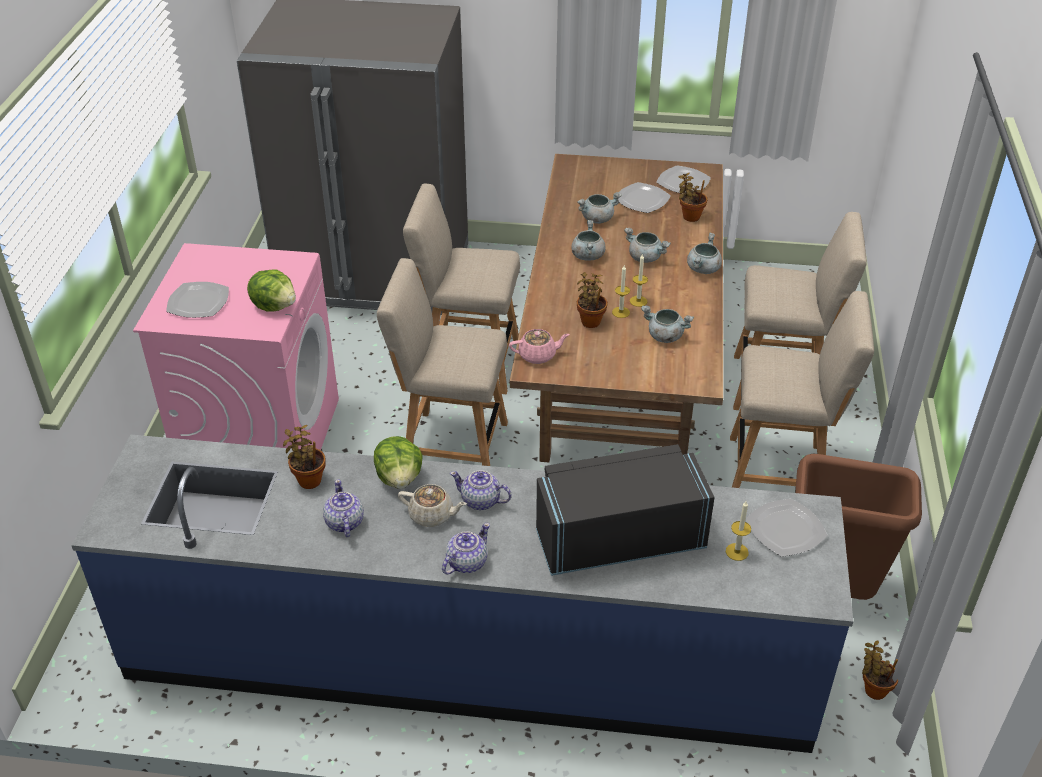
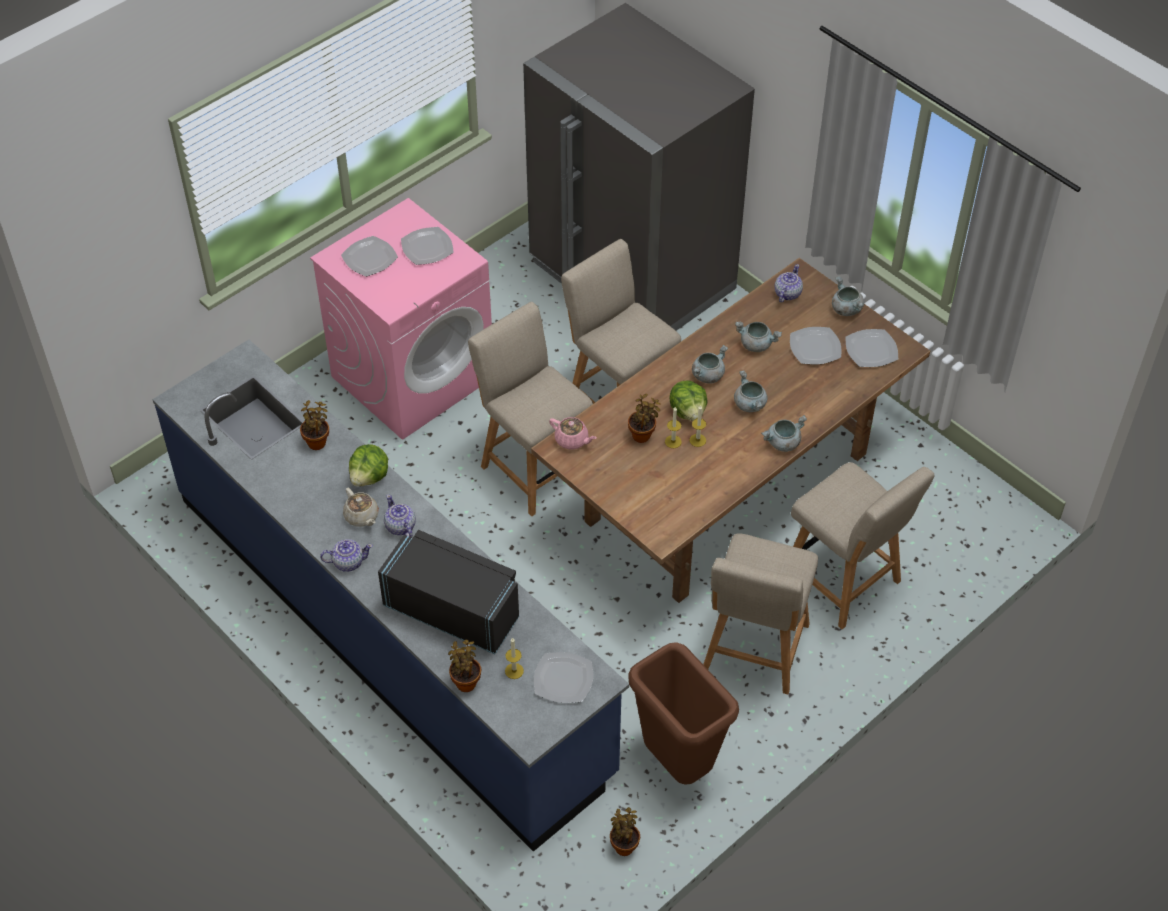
camera: 40 degrees right, 10 degrees up
(248, 269) = (427, 247): none -> plate
(275, 306) = (414, 291): lettuce -> lettuce (688, 411)
(344, 523) = (307, 486): teapot -> teapot (787, 293)
(664, 336) = (680, 482): grey cooking pot -> grey cooking pot (845, 309)
(689, 216) = (834, 386): potted plant -> potted plant (466, 681)
(781, 473) = (754, 652): beige chair -> beige chair turned 60 degrees clockwise

